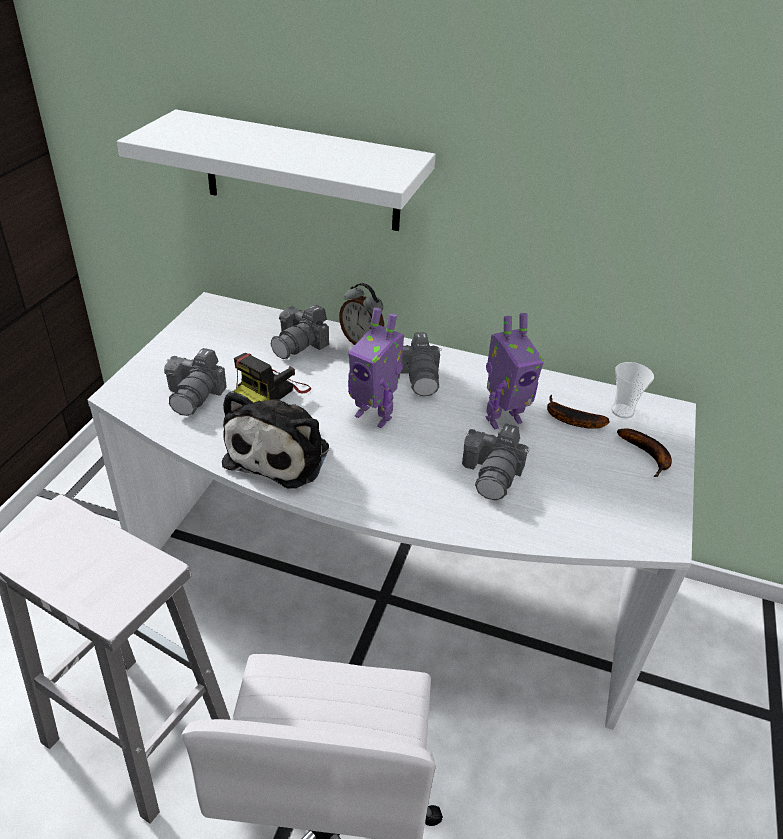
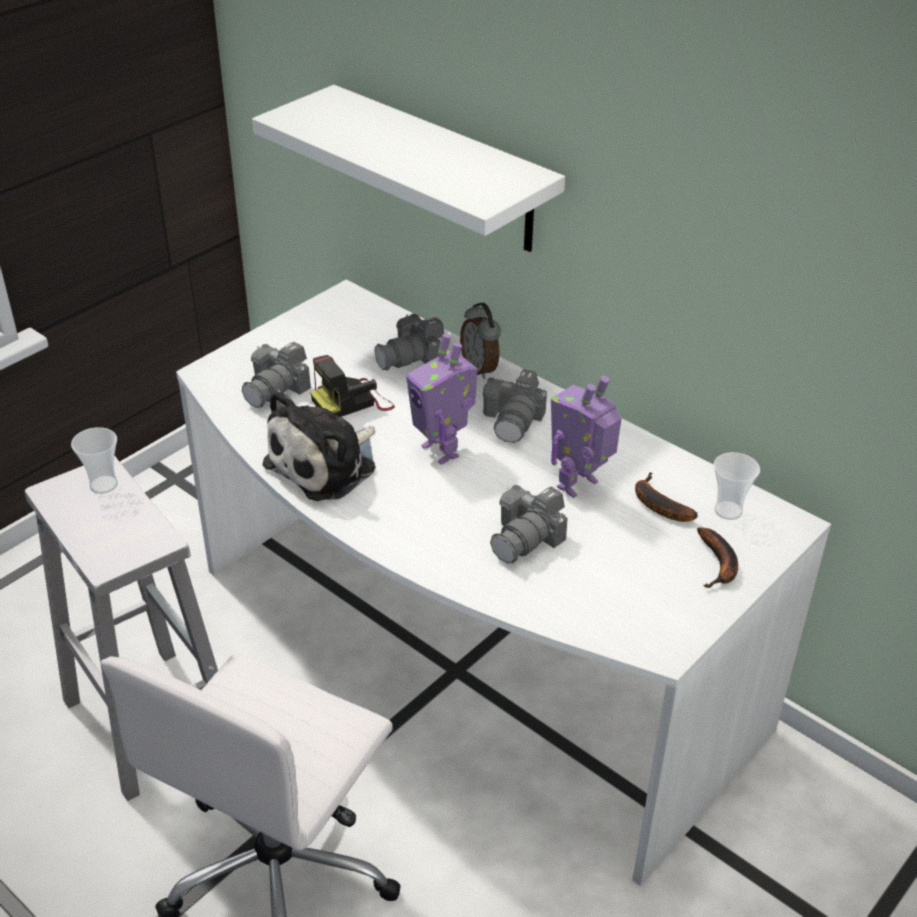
camera: 25 degrees right, 0 degrees up
(66, 528) = (103, 485): none -> cup
(502, 418) = (579, 485): toy robot -> toy robot turned 135 degrees clockwise

